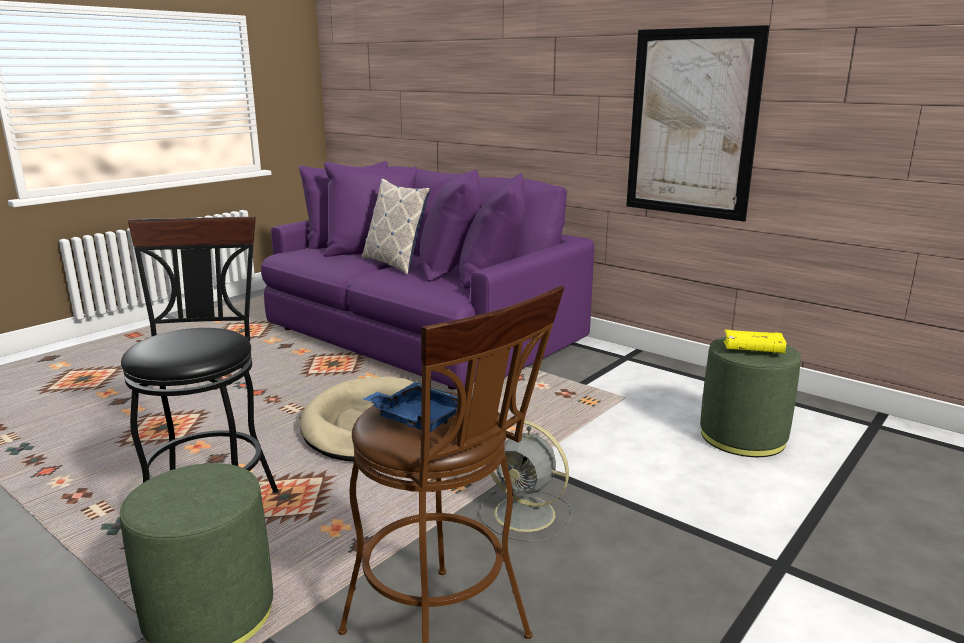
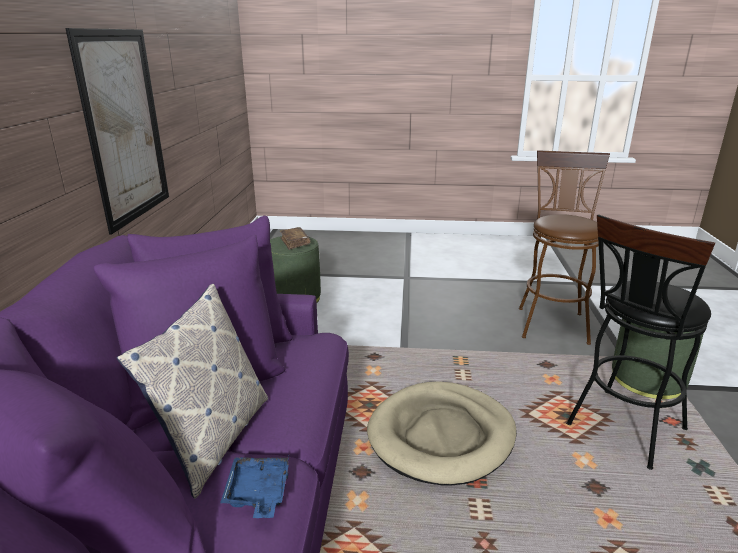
camera: 125 degrees left, 5 degrees up
(417, 417) = (575, 221): blue tray -> blue tray (258, 493)
(527, 514) = (452, 332): grey fan -> none
(753, 350) = (295, 242): yellow book -> brown book

